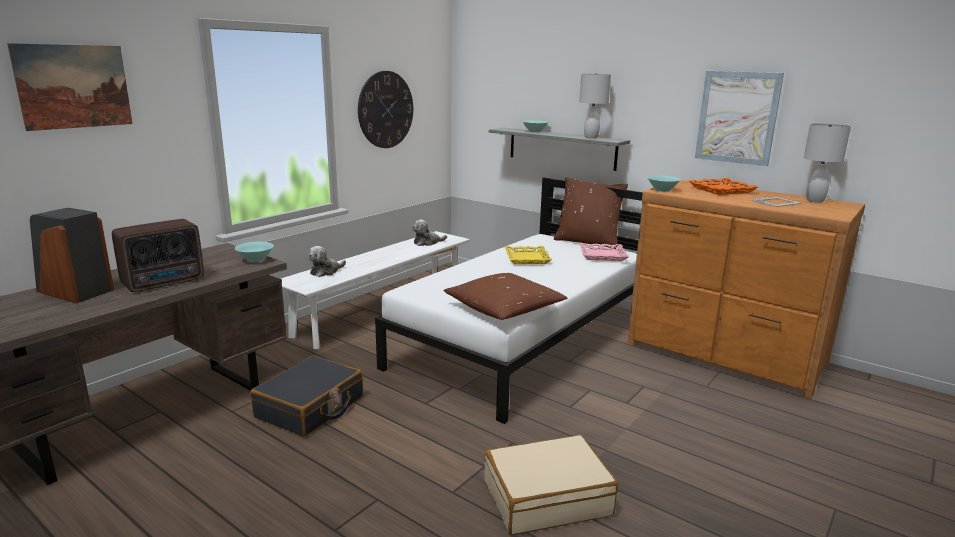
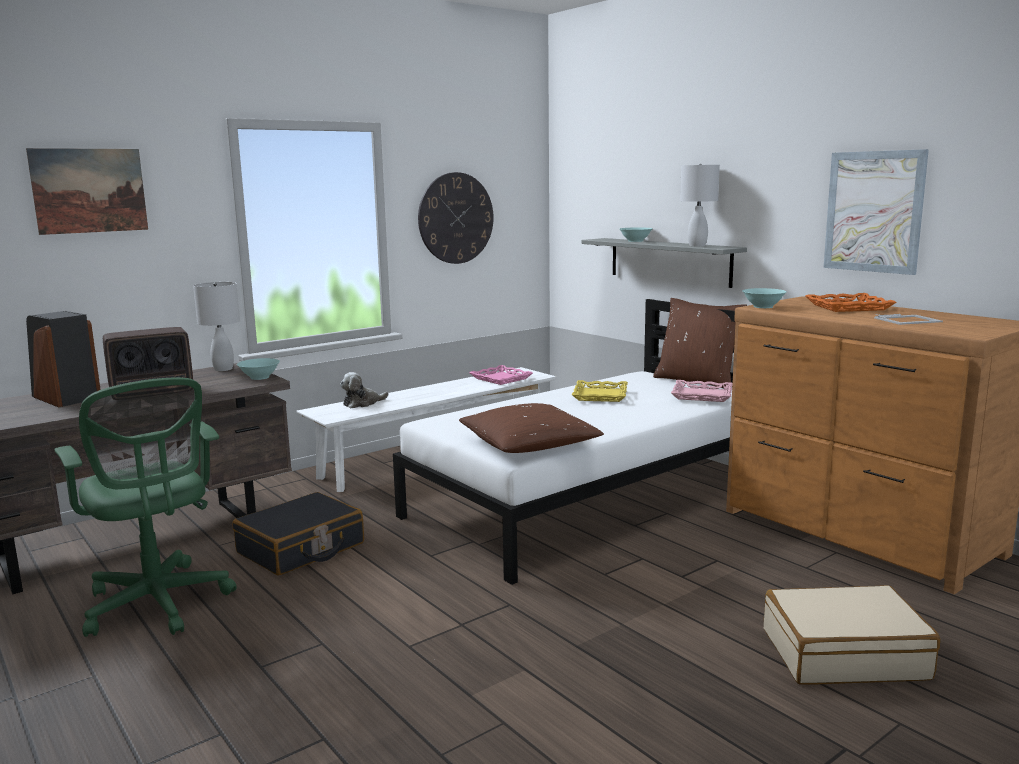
camera: 15 degrees right, 5 degrees down
(205, 479) = (158, 605): none -> green office chair
(427, 242) = (501, 378): plush toy -> pink tray
(546, 497) = (516, 664): beige suitcase -> beige suitcase (844, 654)
(814, 201) = (969, 319): white table lamp -> white table lamp (222, 369)

